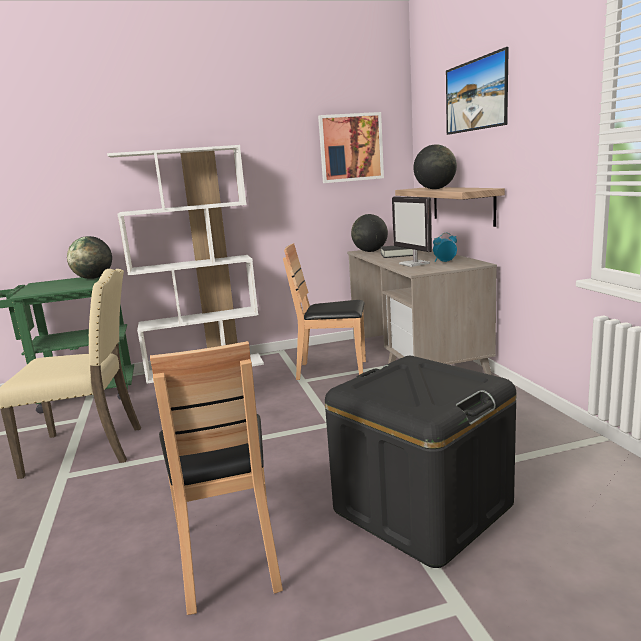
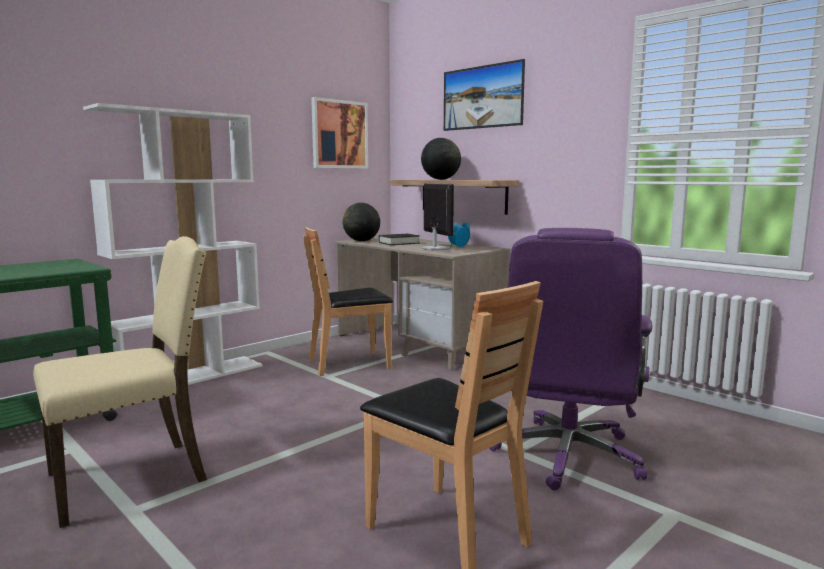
camera: 30 degrees left, 5 degrees down
(93, 278) = (57, 263): globe -> none
(414, 264) = (435, 249): monitor -> monitor turned 150 degrees counterclockwise
(422, 508) = (567, 456): black storage box -> purple office chair

